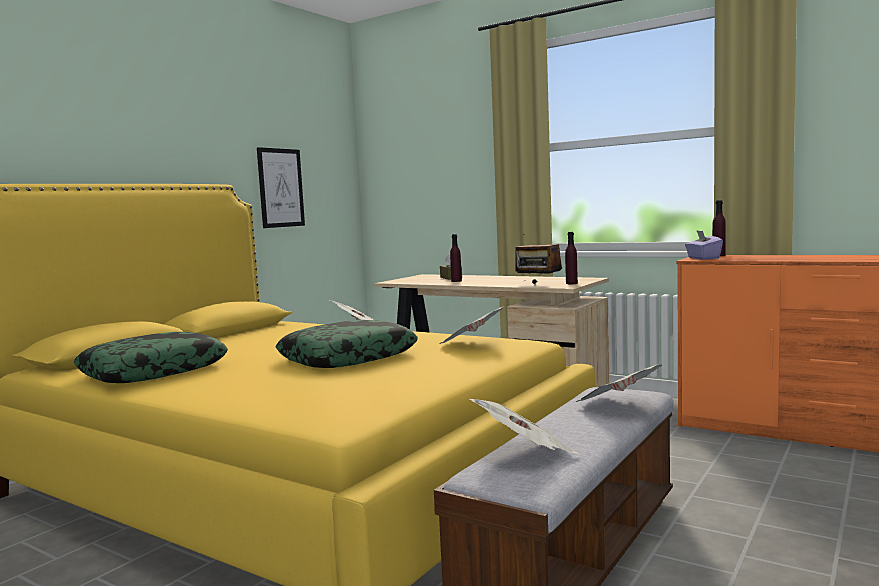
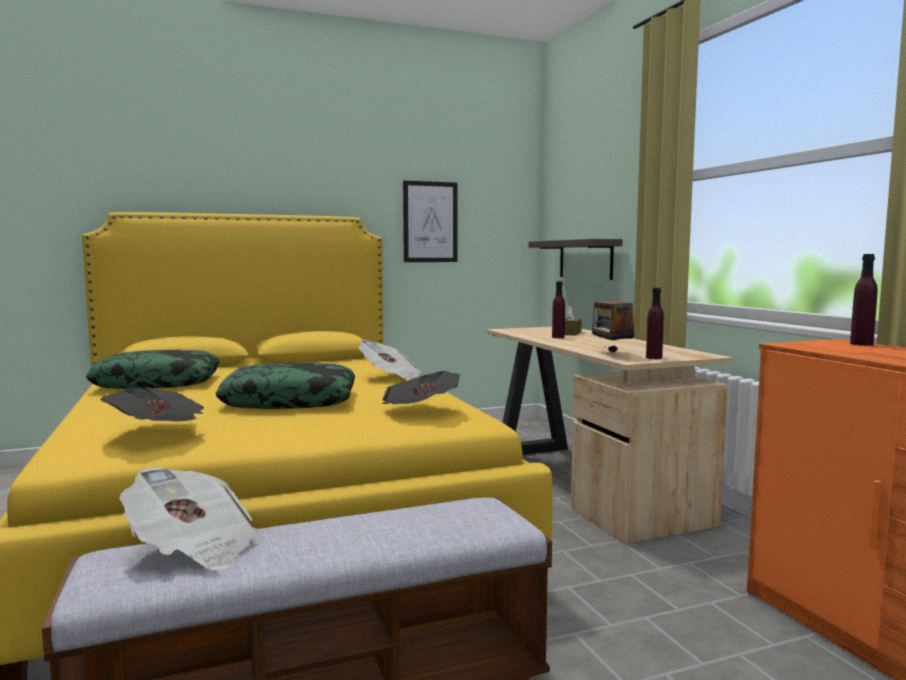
camera: 35 degrees right, 0 degrees up
(424, 216) = (585, 259): none -> shelf
(618, 406) = (427, 529): newspaper -> newspaper (159, 432)
(703, 258) = (812, 345): purple tissue box -> none

